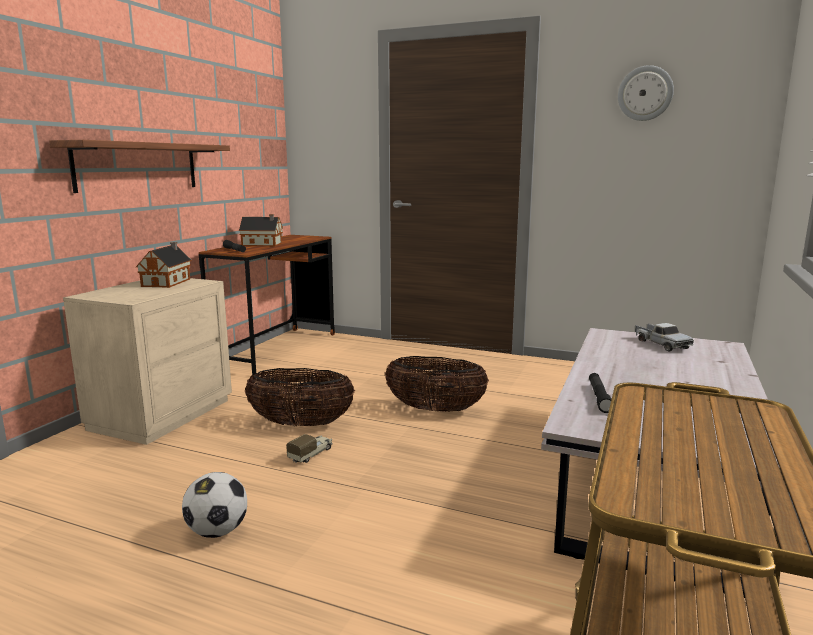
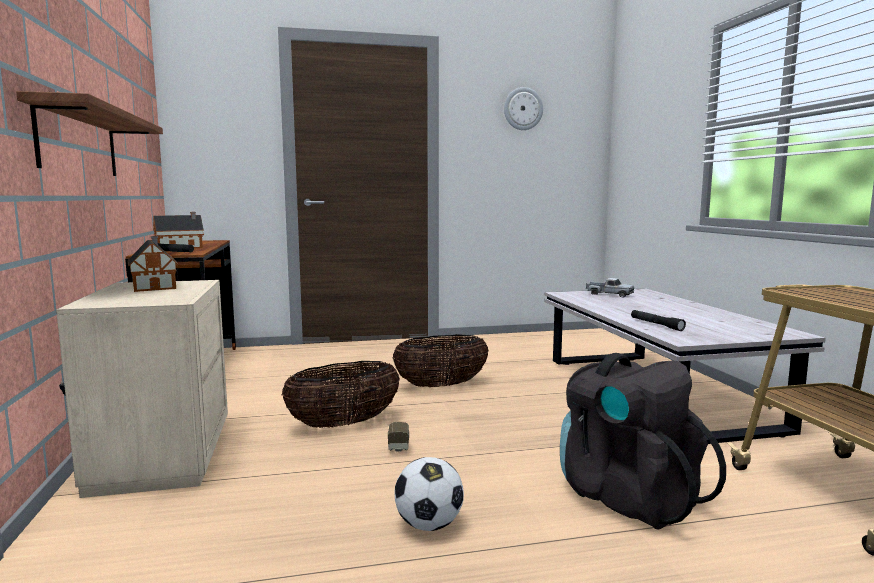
camera: 35 degrees left, 5 degrees down
(405, 578) = (627, 496): none -> black backpack

